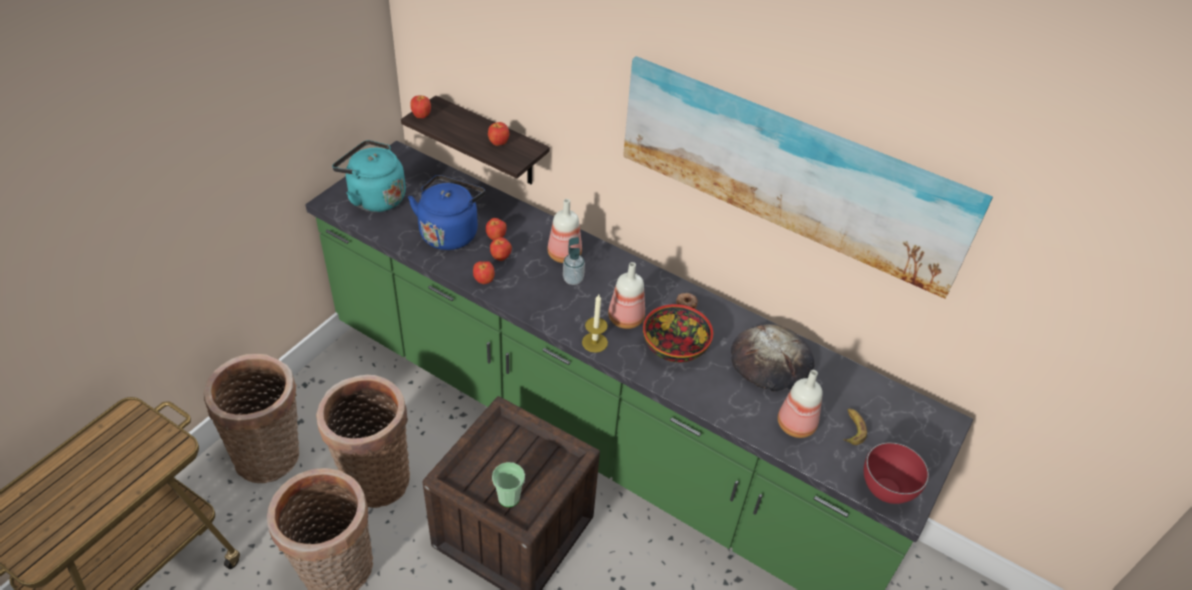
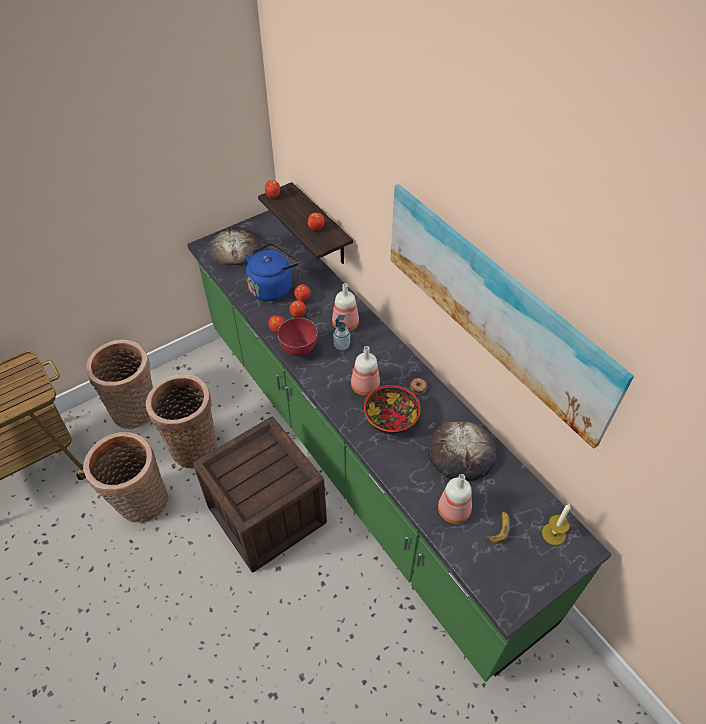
camera: 25 degrees right, 5 degrees up
(374, 198) = (234, 249): turquoise kettle -> bread
(509, 497) = (244, 493): cup -> none
(594, 342) = (332, 399): candle -> candle (553, 534)
(885, 493) = (498, 591): red bowl -> red bowl (299, 352)

